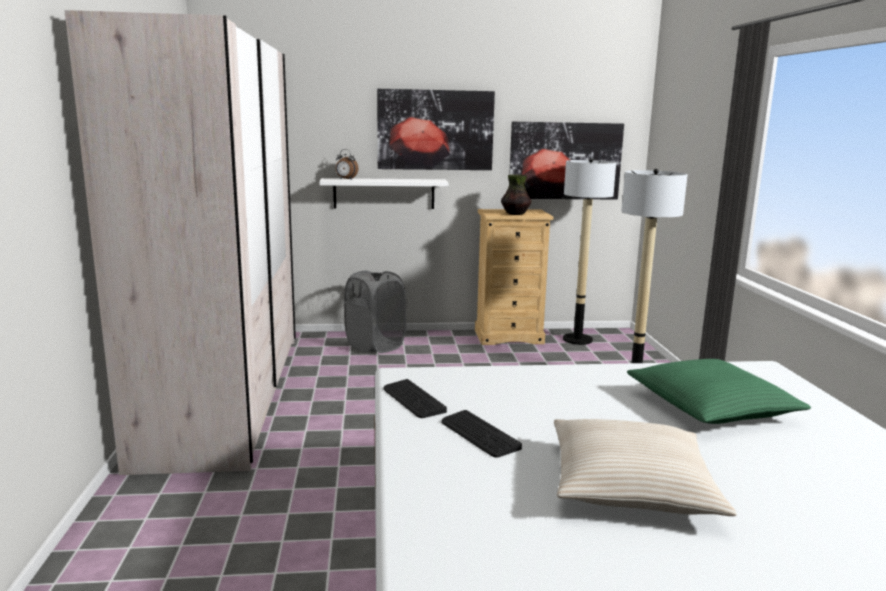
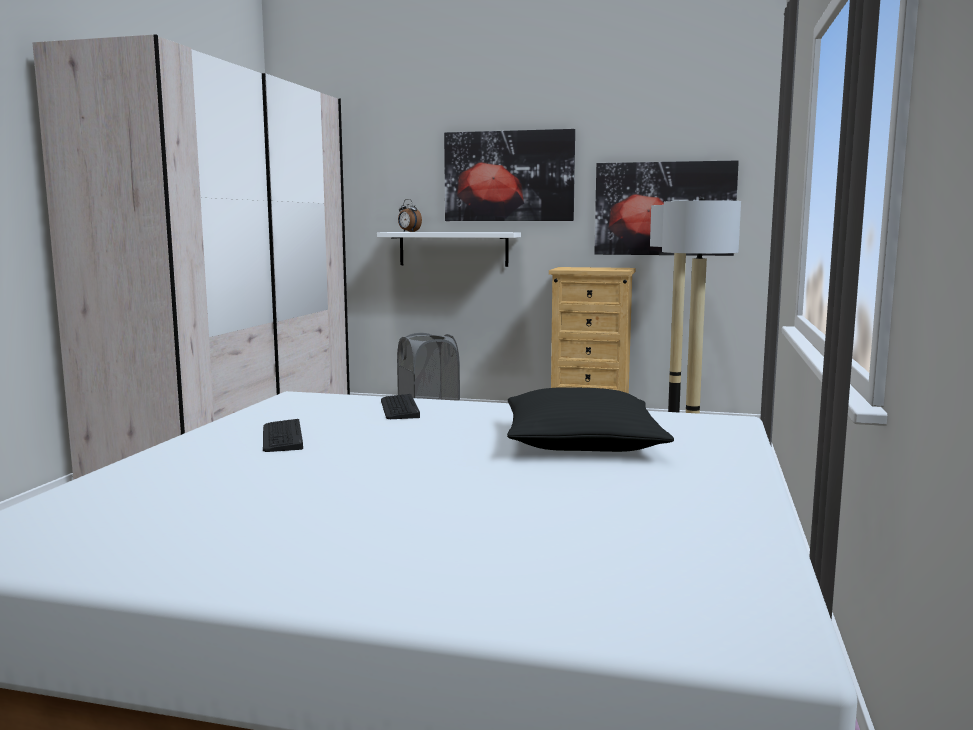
camera: 20 degrees right, 5 degrees down
(413, 399) = (270, 411): keyboard -> keyboard (399, 408)
(515, 214) = (589, 269): vase -> none
(630, 484) = (359, 481): beige pillow -> none
(710, 407) = (581, 441): green pillow -> black pillow

